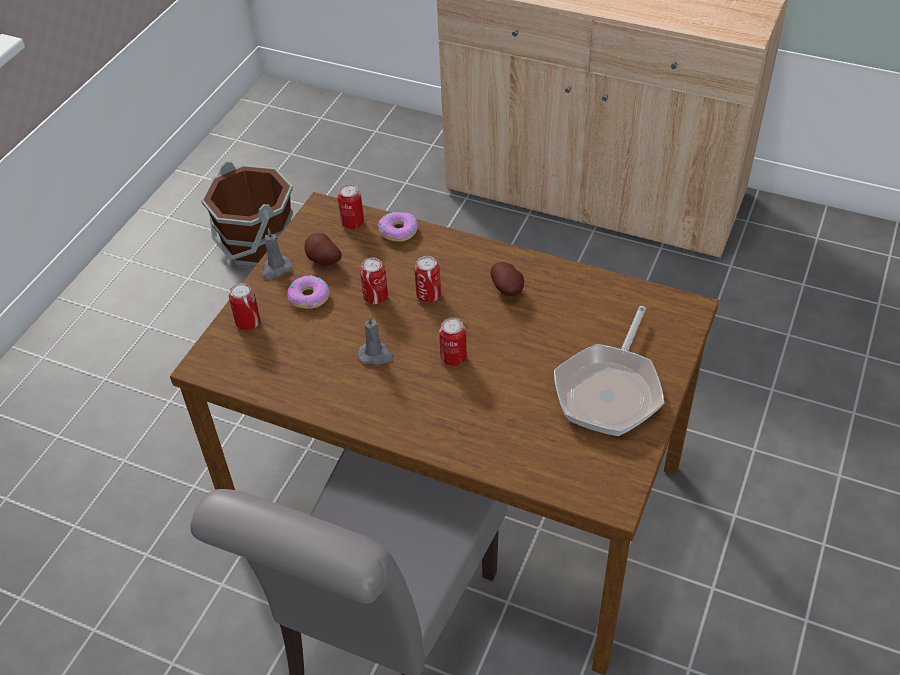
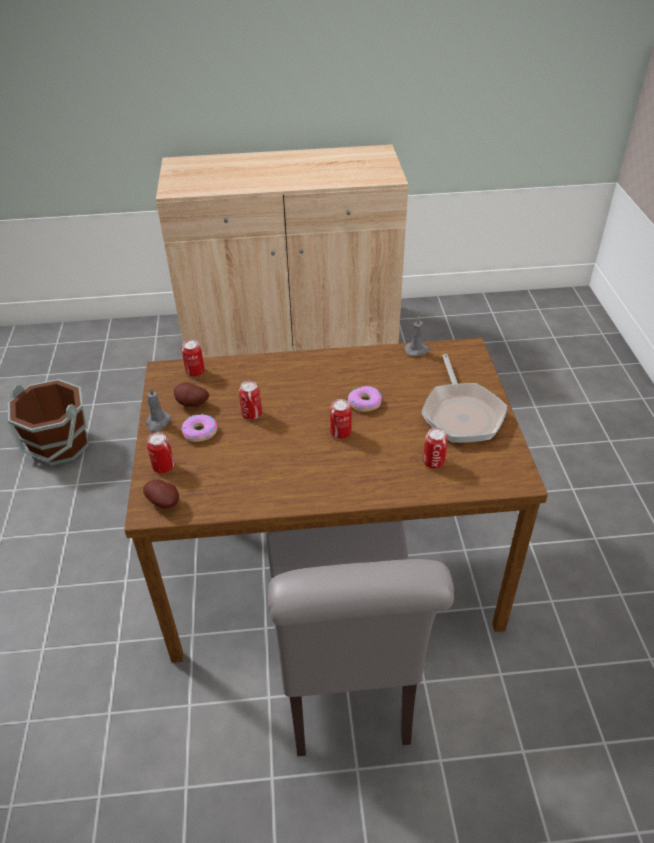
camera: 30 degrees left, 5 degrees down
(376, 355) = (283, 452): grey candle -> grey candle (417, 350)
(398, 231) = (234, 366): donut -> donut (364, 403)
(428, 295) = (290, 400): can -> can (433, 462)
(508, 290) = (344, 377): potato -> potato (165, 502)

